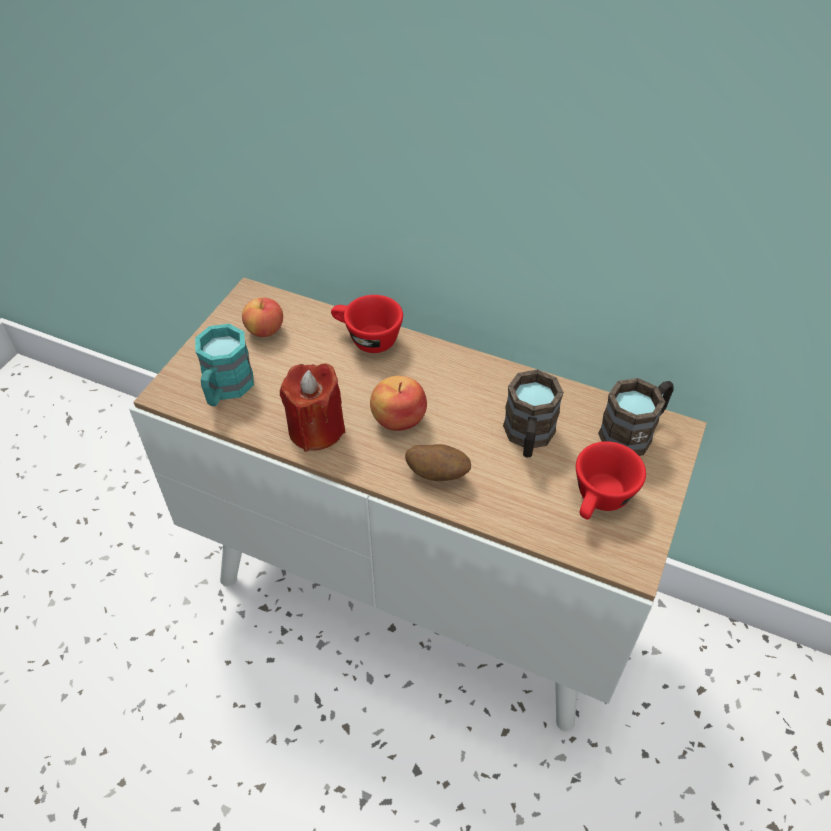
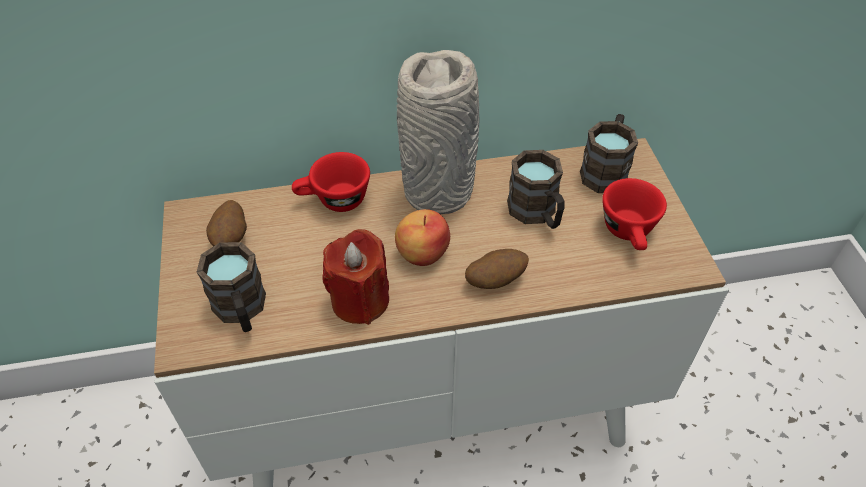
camera: 35 degrees left, 0 degrees up
(225, 389) = (241, 311): turquoise mug -> brown mug
(265, 330) = (231, 238): apple -> potato
(460, 373) = (438, 190): none -> grey vase

